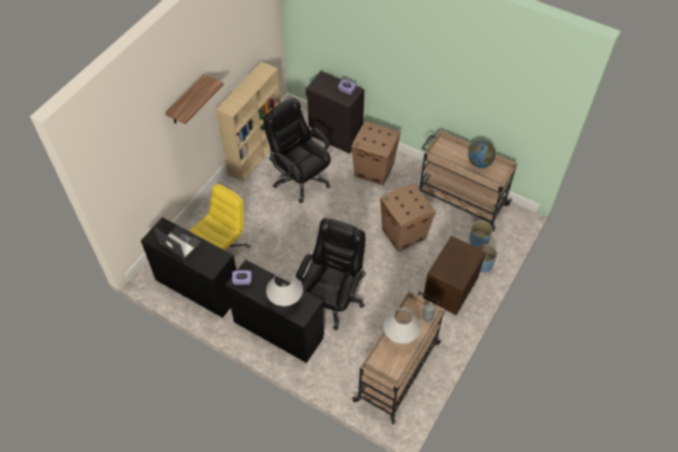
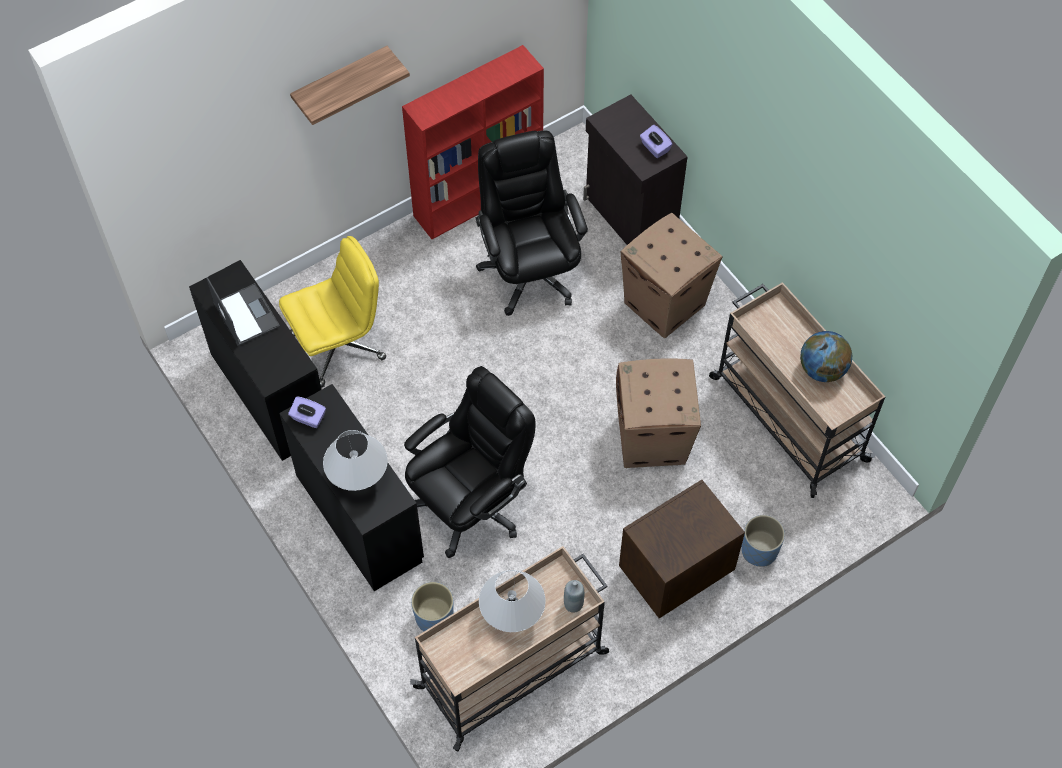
camera: 25 degrees right, 5 degrees up
(256, 153) = (479, 197): beige bookcase -> red bookcase
(478, 241) = (775, 506): blue planter -> blue planter (434, 617)

